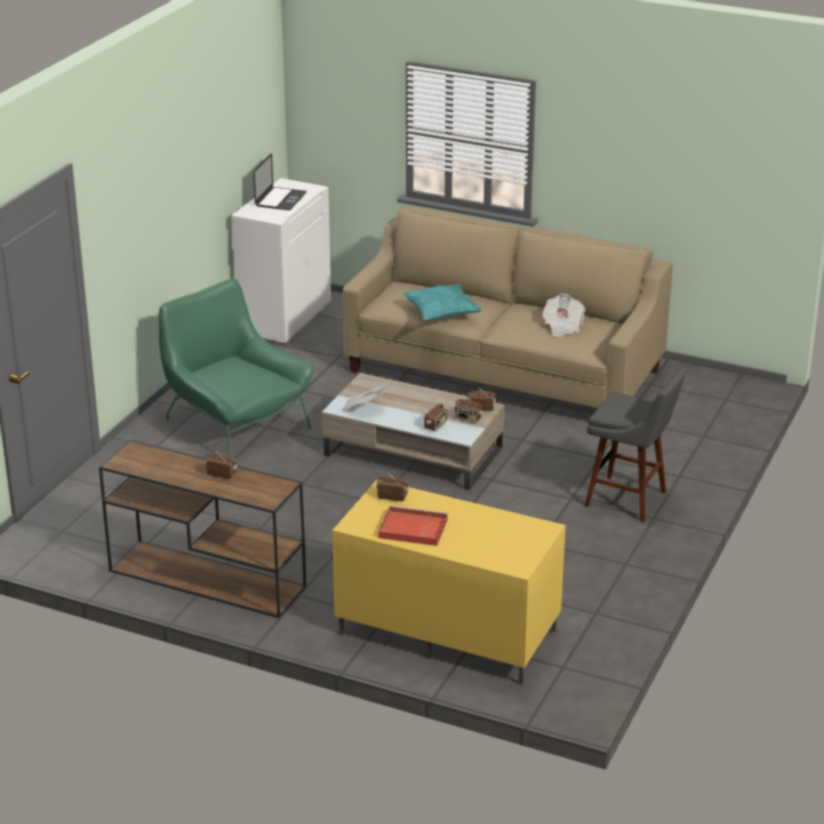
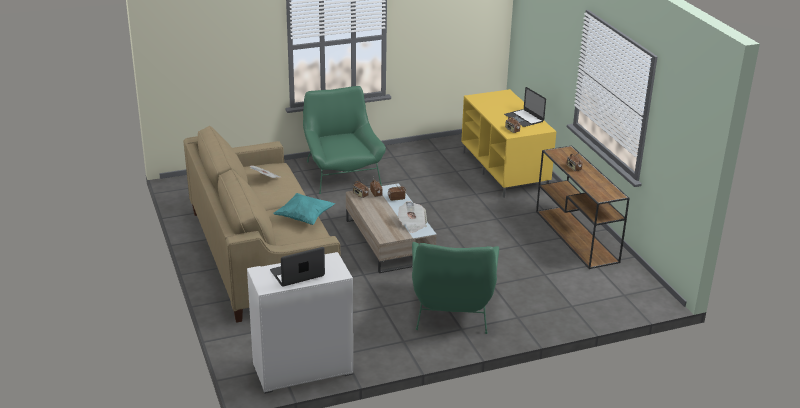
camera: 135 degrees left, 0 degrees up
(411, 529) = (524, 118): red tray -> laptop
(630, 500) = (342, 173): grey stool -> green armchair

